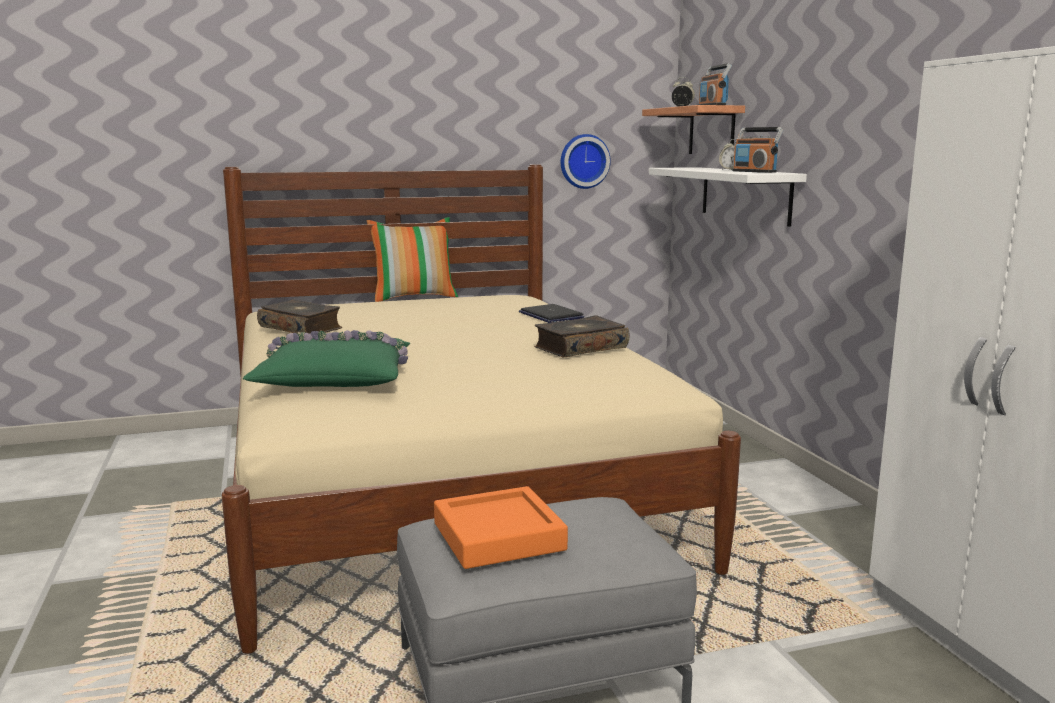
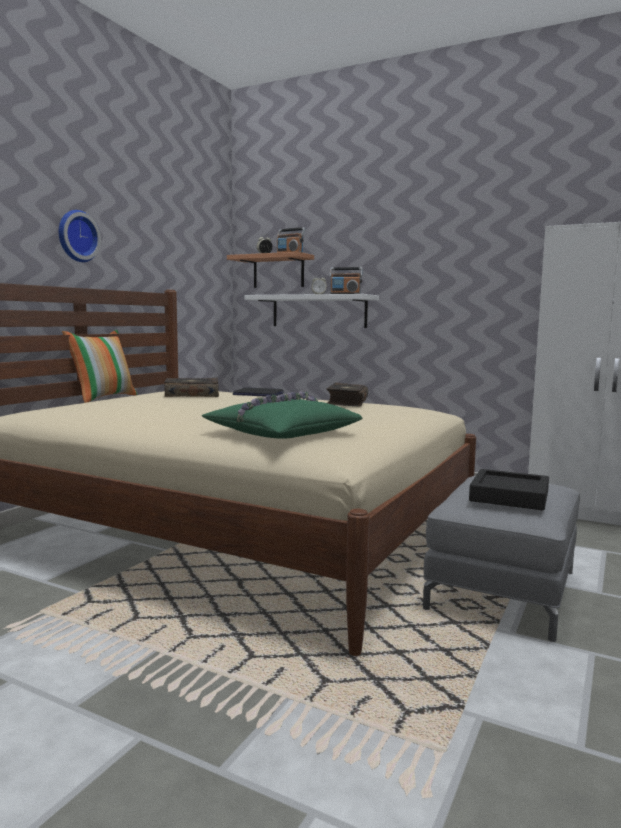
camera: 45 degrees left, 5 degrees down
(301, 328) = (121, 417): book -> book (192, 395)
(498, 536) = (509, 496): orange tray -> black tray
(583, 161) = (190, 290): wall clock -> wall clock (76, 236)

